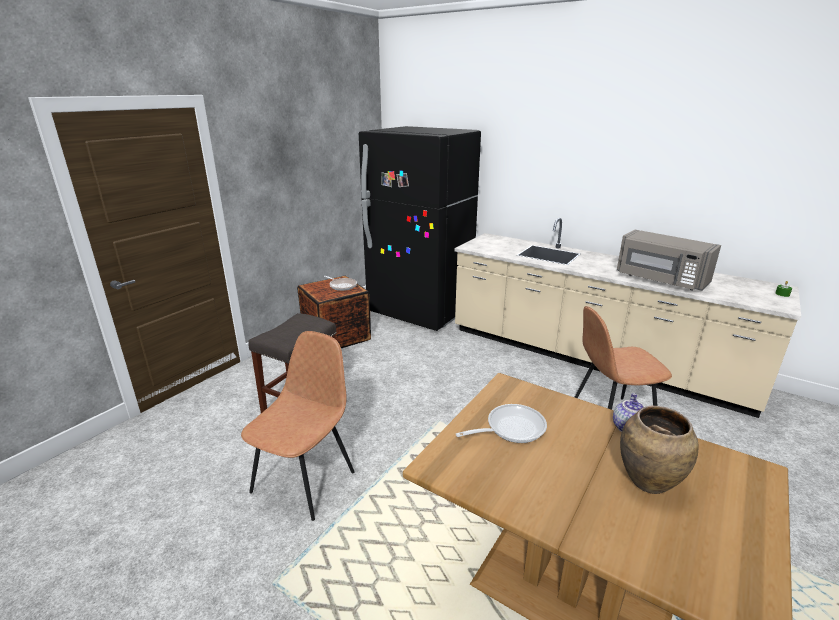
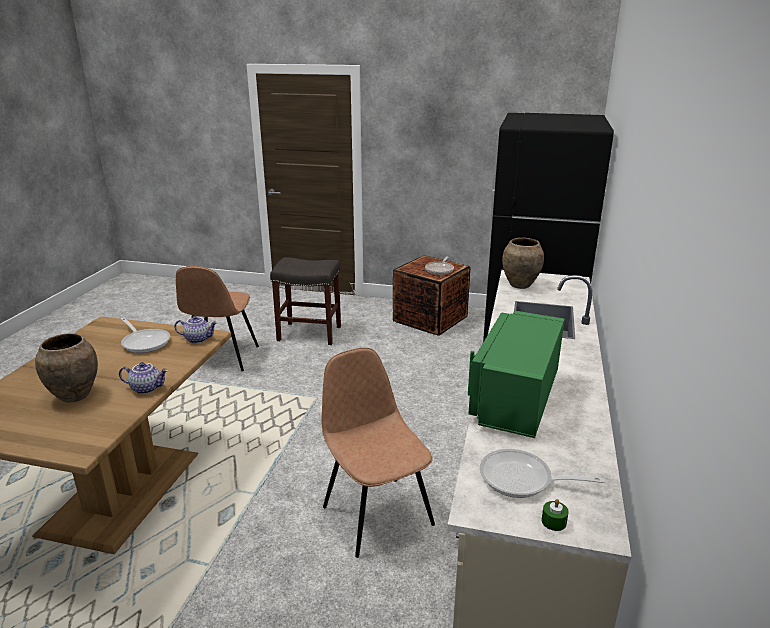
camera: 70 degrees right, 0 degrees up
(305, 480) = (222, 358): brown chair -> brown chair turned 90 degrees clockwise
(488, 249) = (519, 285): none -> brown vase
(513, 391) = (198, 339): none -> teapot
(660, 280) = (514, 398): grey microwave -> green microwave
(748, 293) = (522, 479): none -> frying pan

